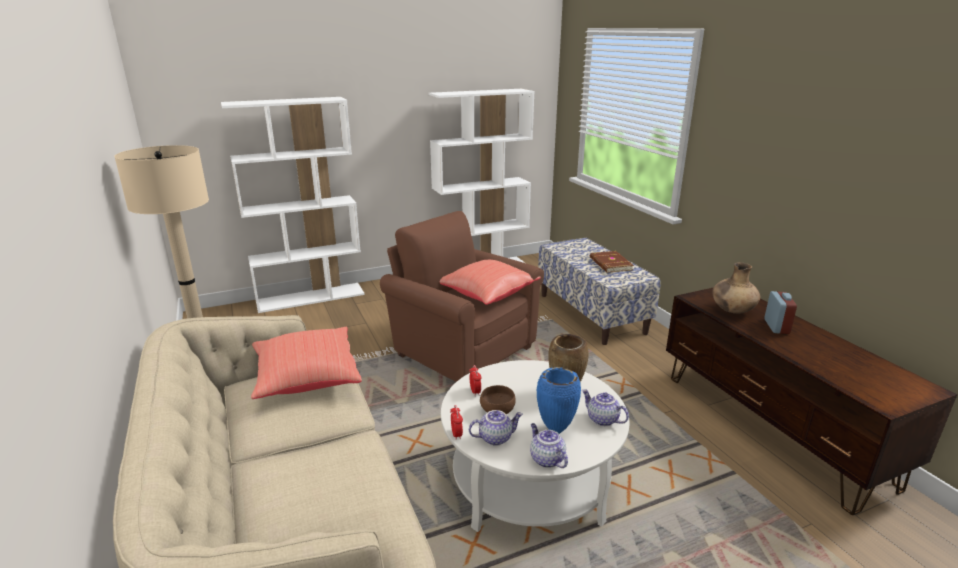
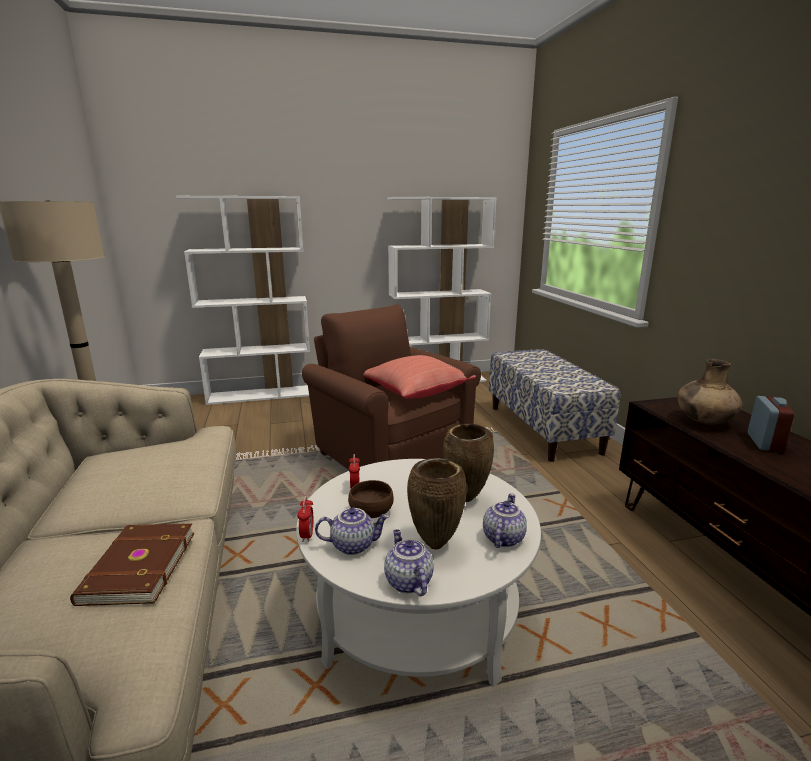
camera: 10 degrees right, 5 degrees down
(306, 379) = (168, 455): red pillow -> none
(555, 430) = (435, 544): blue vase -> brown vase
(602, 420) = (502, 538): teapot -> teapot turned 60 degrees clockwise
(610, 264) = (564, 373): brown book -> brown book (137, 567)

